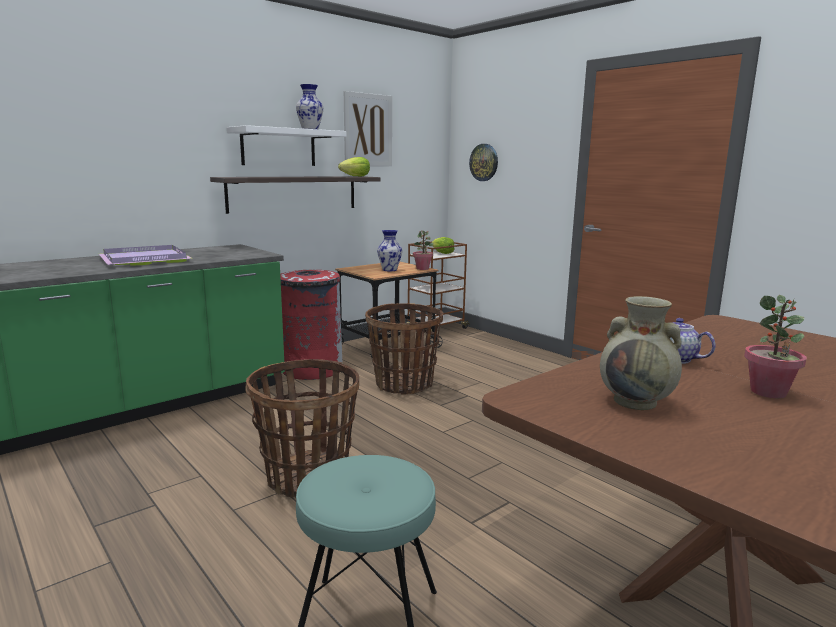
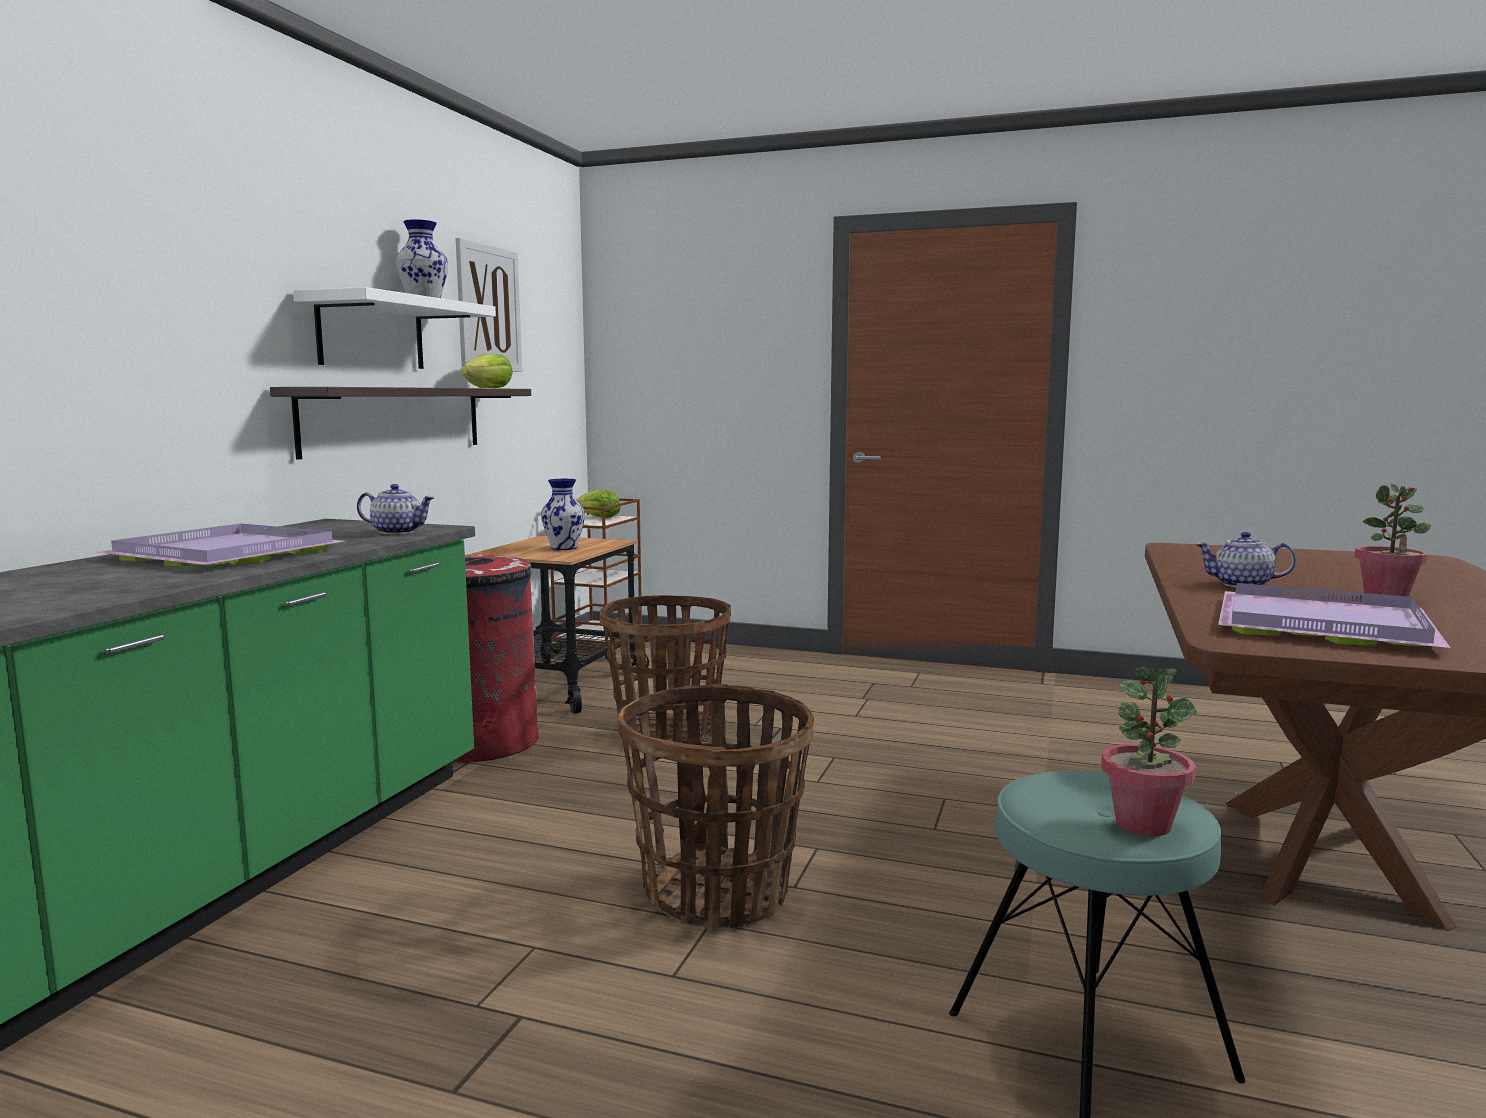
camera: 30 degrees left, 5 degrees down
(240, 255) = (398, 532): none -> teapot
(422, 268) = (611, 541): potted plant -> potted plant (1143, 824)
(484, 162) = (658, 366): wall clock -> none
(636, 402) = (1326, 624): beige vase -> purple tray

